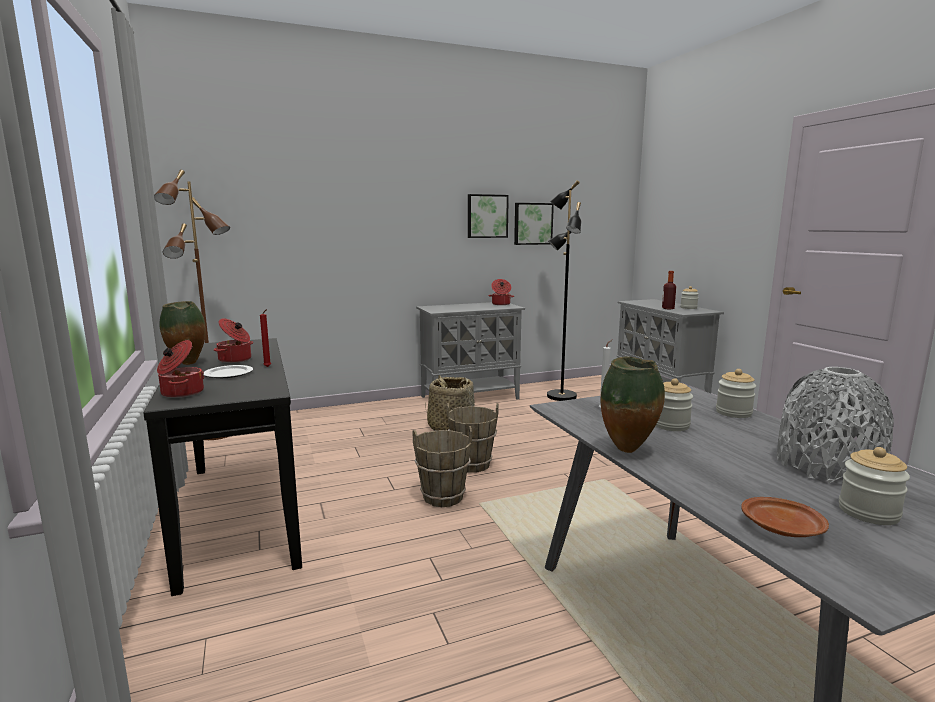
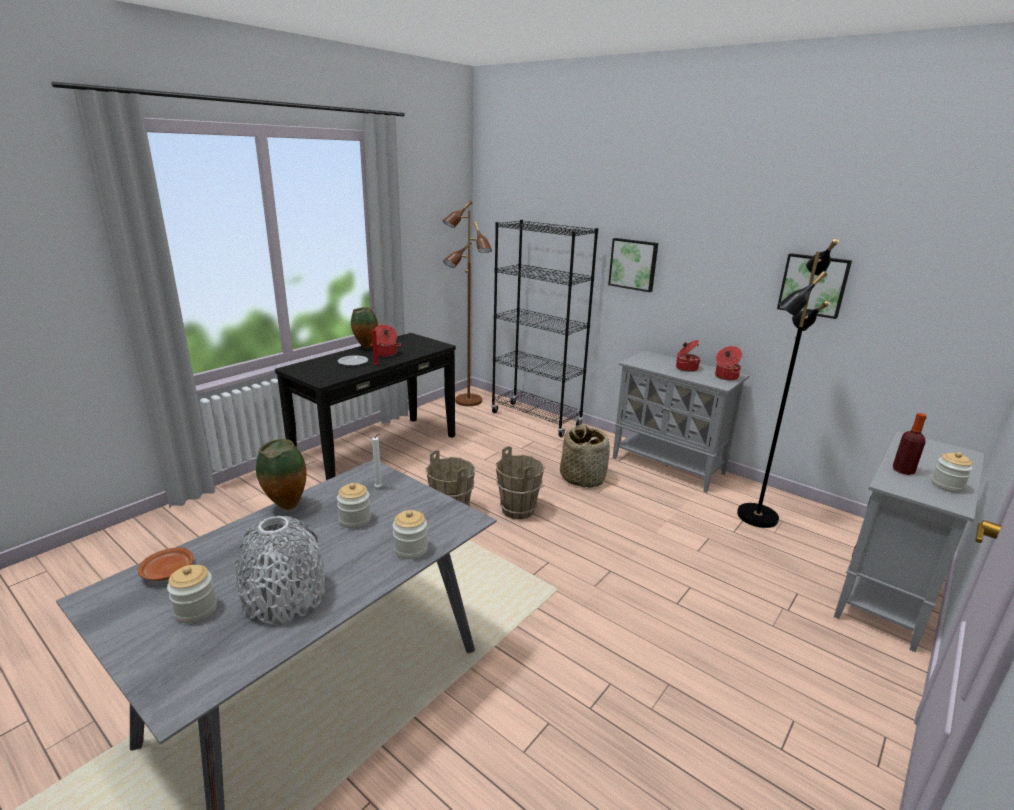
camera: 60 degrees right, 10 degrees up
(181, 393) = (308, 365): cooking pot -> cooking pot (686, 368)
(320, 416) = (536, 419): none -> black bookcase
(487, 216) = (745, 266): picture -> picture (633, 264)

